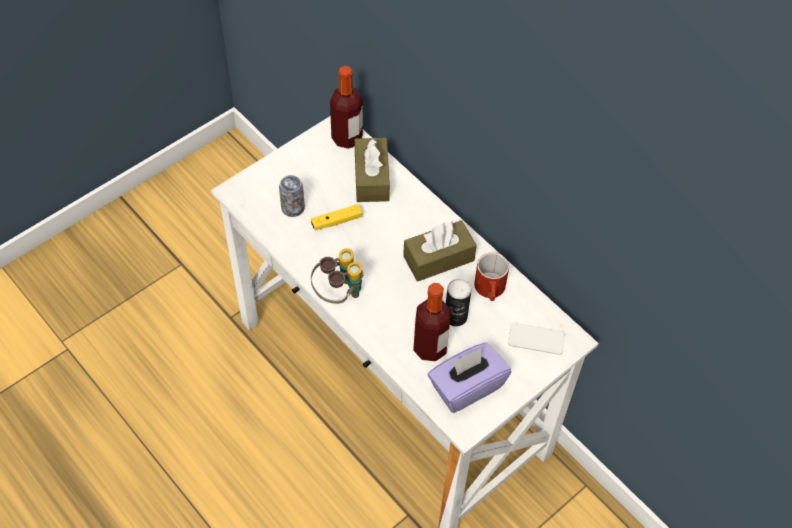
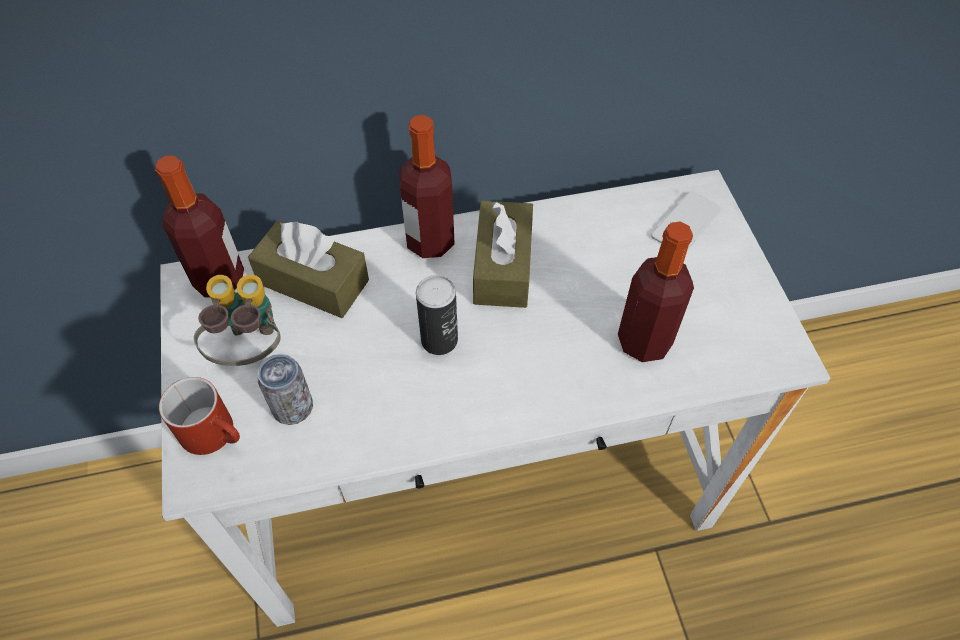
camera: 60 degrees left, 0 degrees up
(337, 221) = (359, 359): yellow game controller -> none
(339, 293) = (490, 414): binoculars -> binoculars (250, 349)
(433, 216) = (430, 241): none -> bottle
(455, 317) = (608, 290): can -> can (439, 340)
(466, 387) = (727, 328): purple tissue box -> none
(491, 290) = (587, 234): red mug -> red mug (216, 433)

